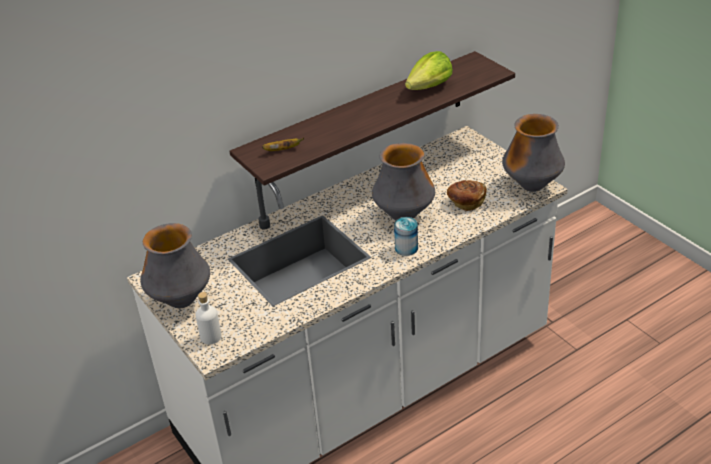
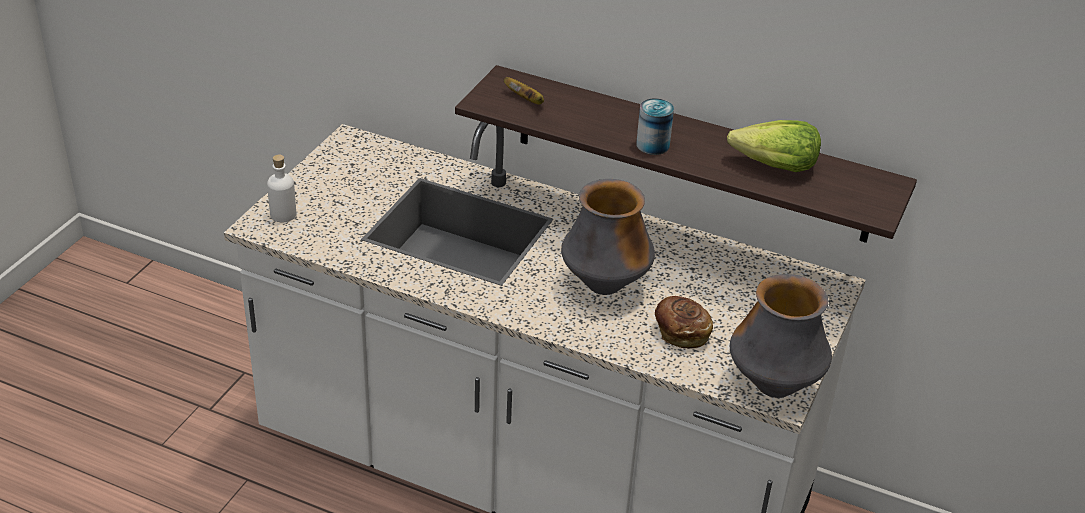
camera: 55 degrees right, 0 degrees up
(181, 301) = (327, 173): vase -> none
(406, 248) = (540, 309): can -> can (652, 145)

